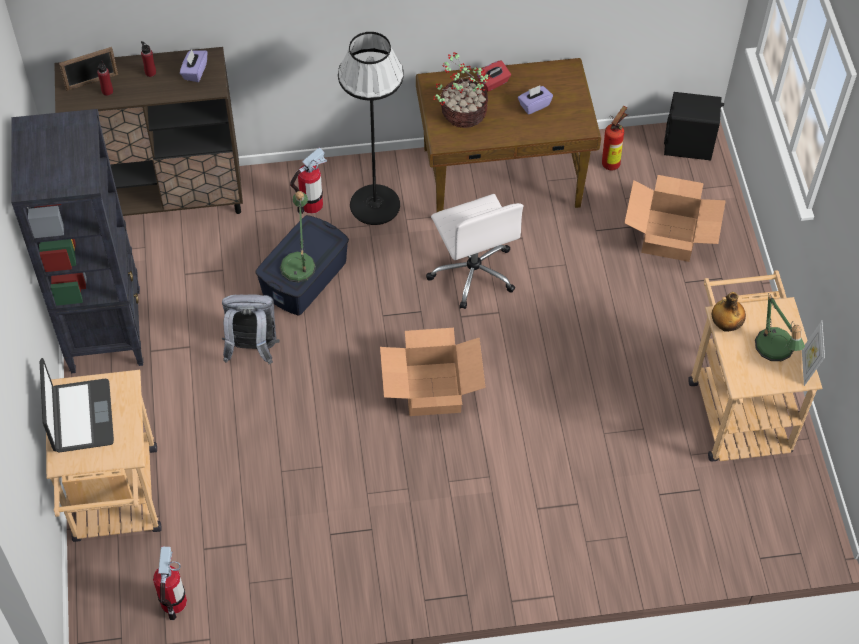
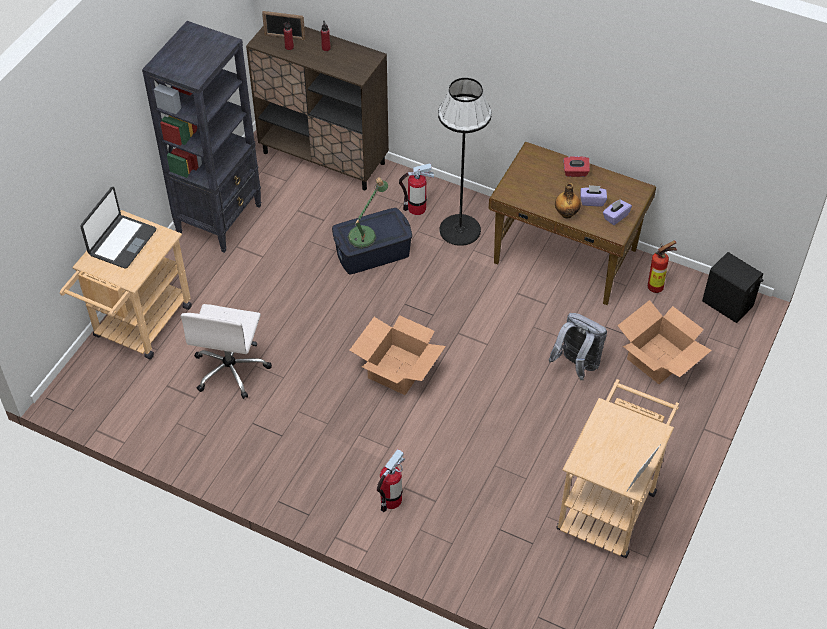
camera: 35 degrees right, 5 degrees down
(174, 602) = (122, 407): fire extinguisher -> fire extinguisher (391, 500)
(194, 72) = (354, 61): purple tissue box -> purple tissue box (615, 217)
(252, 349) = (301, 279): grey backpack -> grey backpack (576, 365)
(462, 112) = (535, 181): potted plant -> none
(473, 272) = (491, 308): white office chair -> white office chair (231, 369)
(725, 325) = (602, 417): bottle -> bottle (566, 213)
(775, 351) = (625, 456): table lamp -> none

